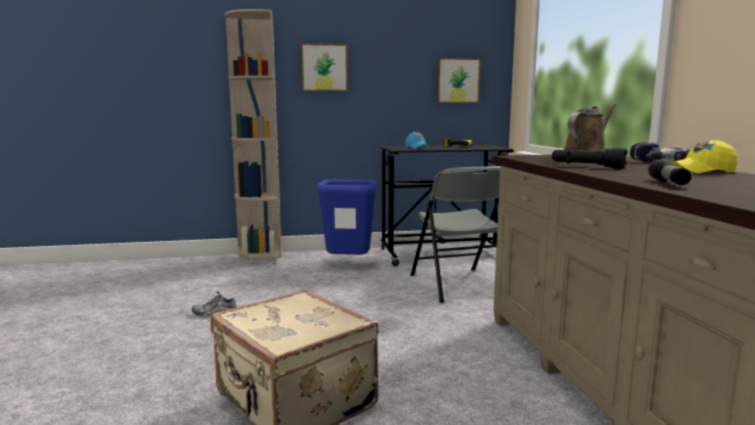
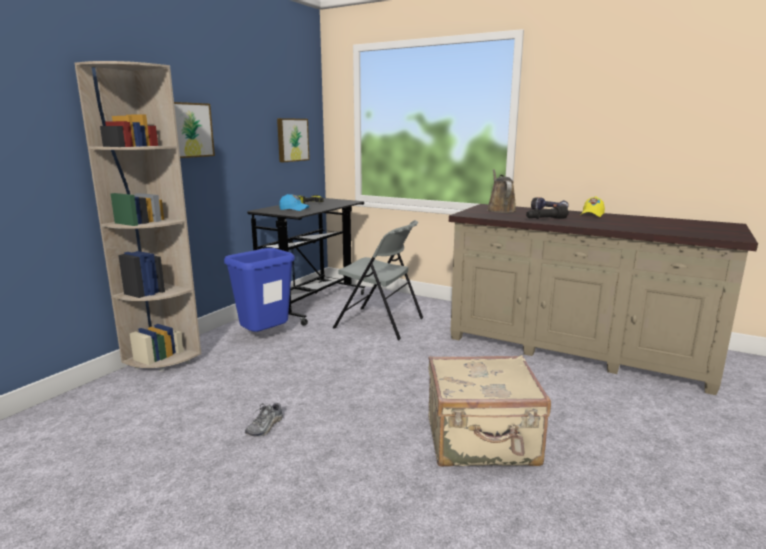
camera: 50 degrees left, 5 degrees up
(668, 183) = (630, 227): flashlight -> none

